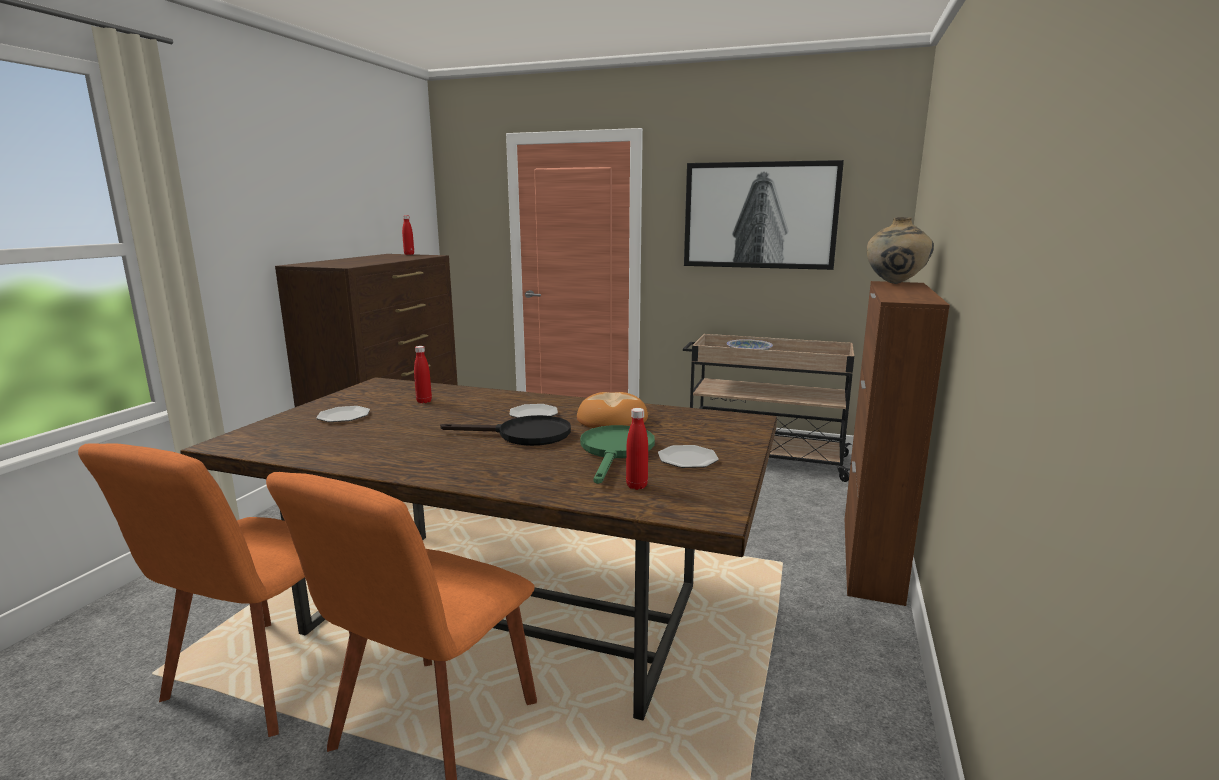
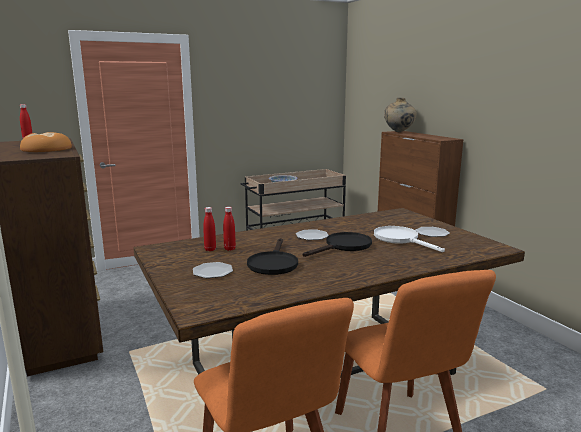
camera: 45 degrees left, 0 degrees up
(406, 427) = (273, 263): none -> black frying pan
(612, 419) = (353, 227): bread -> bread (46, 149)
(616, 451) = (401, 239): green frying pan -> white frying pan
(636, 486) = (450, 248): red bottle -> red bottle (210, 249)
(760, 215) = (269, 96): picture -> none

